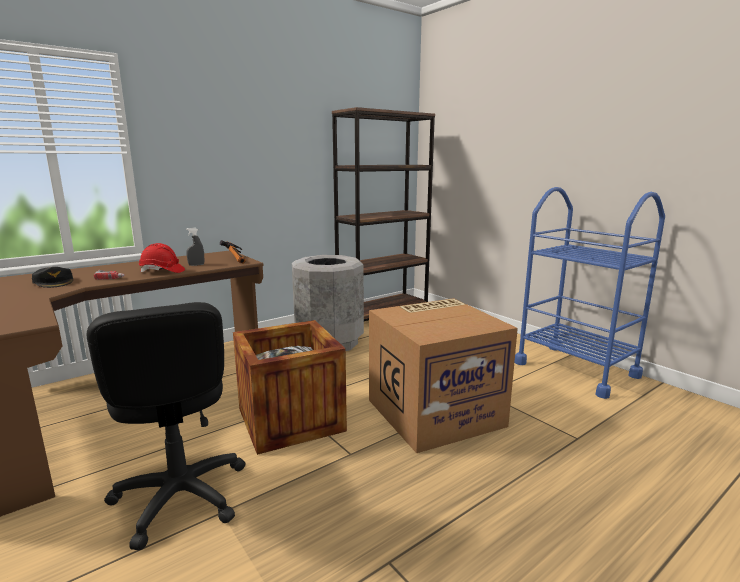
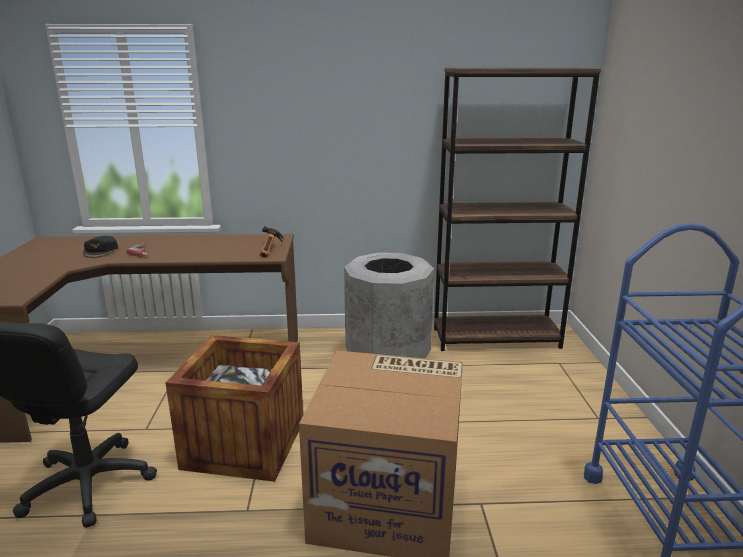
camera: 35 degrees right, 5 degrees up
(162, 271) = (186, 255): red hard hat -> none
(196, 265) = (225, 251): grey spray bottle -> none

